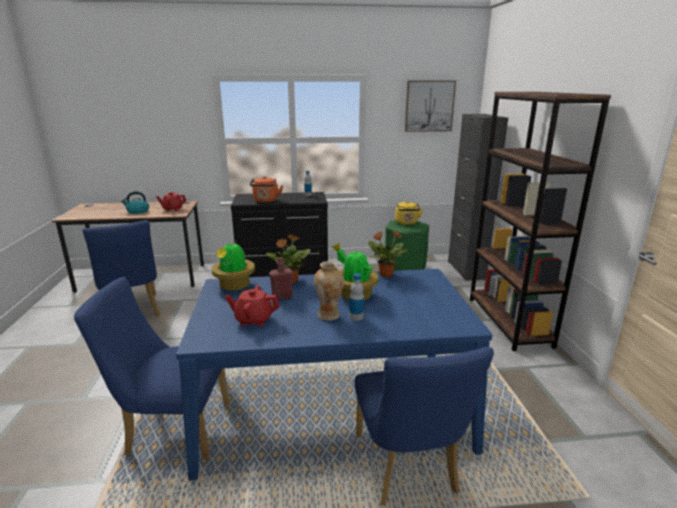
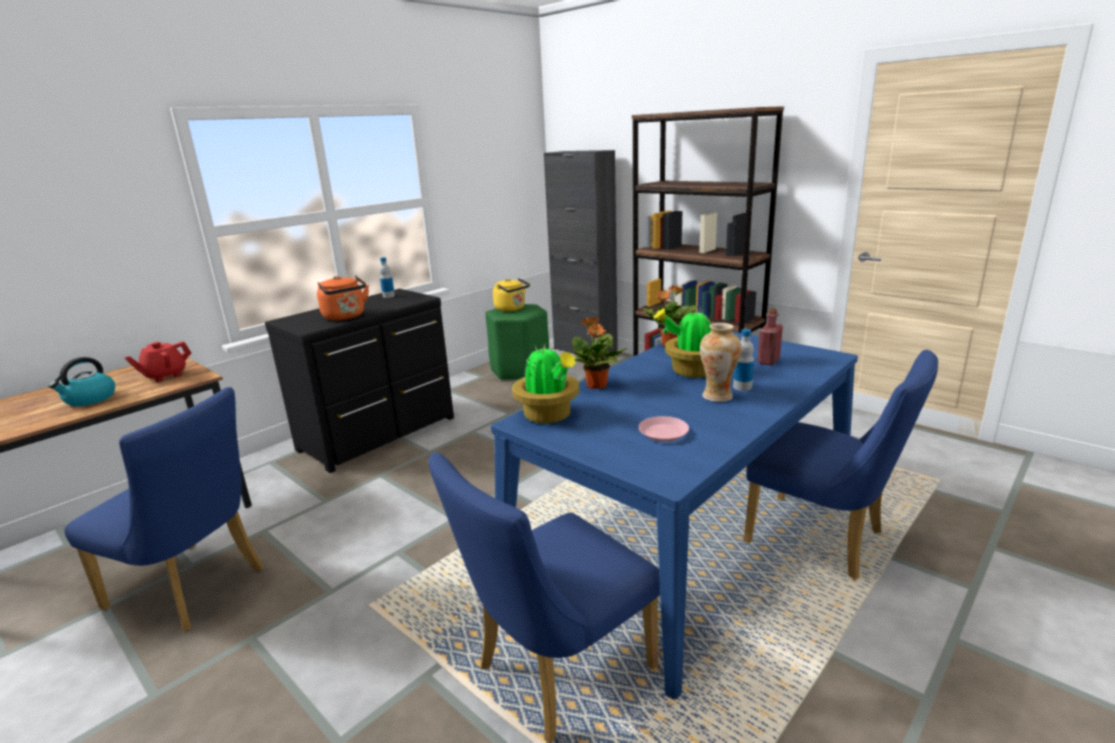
camera: 40 degrees left, 0 degrees up
(254, 320) = (663, 433): red teapot -> pink plate
(282, 297) = (631, 402): red bottle -> red bottle (768, 361)
(429, 106) = (495, 147): picture -> none

